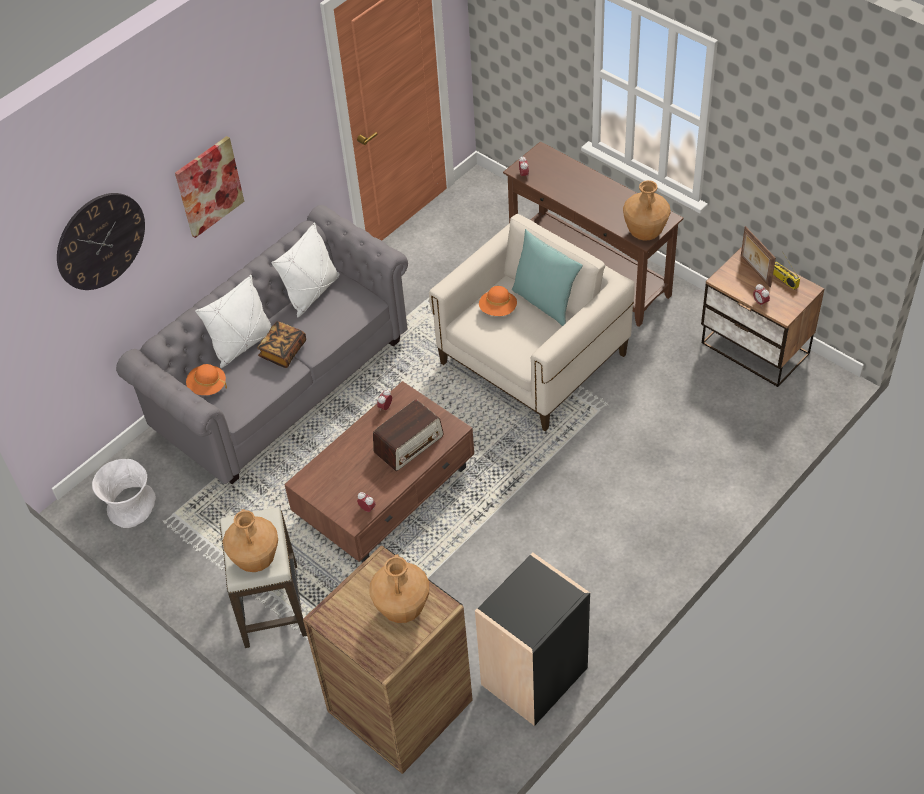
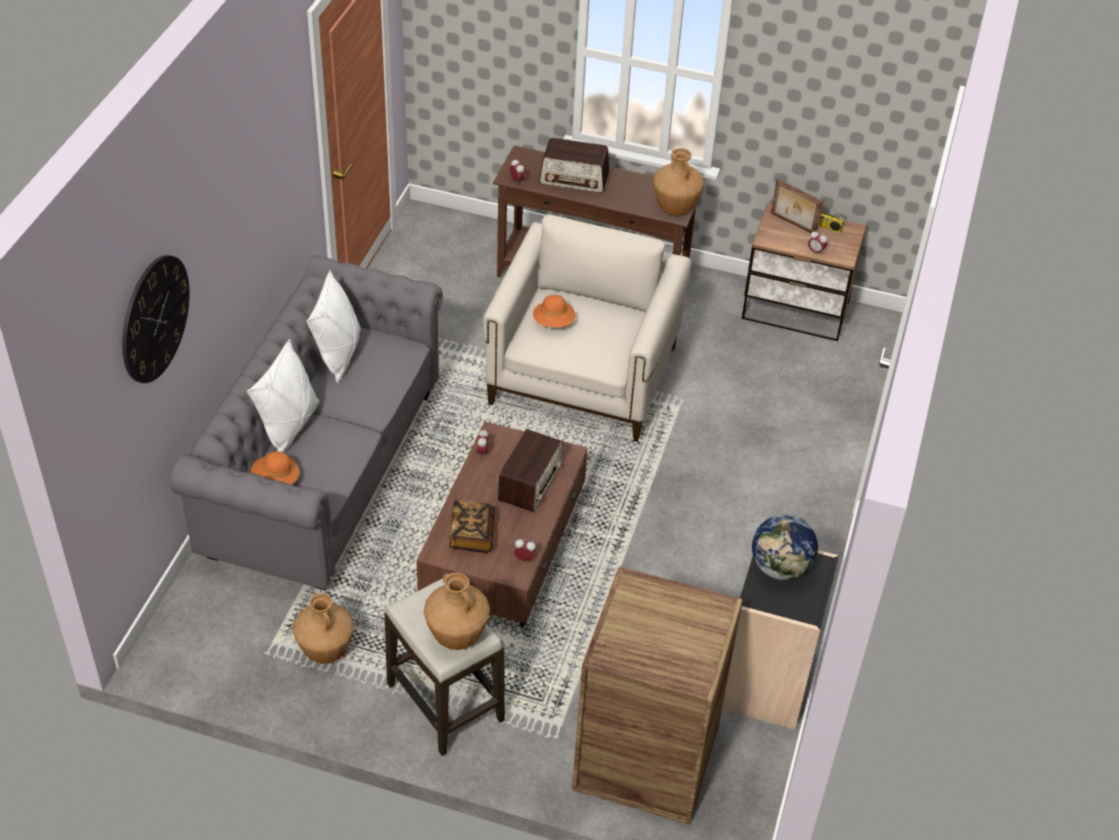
camera: 30 degrees left, 5 degrees down
(130, 507) = (216, 650): white vase -> none
(209, 186) = (233, 241): picture -> none
(283, 351) = (343, 421): book -> book (471, 535)
(402, 609) = (682, 621): brown vase -> brown vase (325, 651)
(532, 587) = (780, 568): none -> globe
(545, 302) = (598, 304): turquoise pillow -> none
(573, 184) = (574, 178): none -> radio

